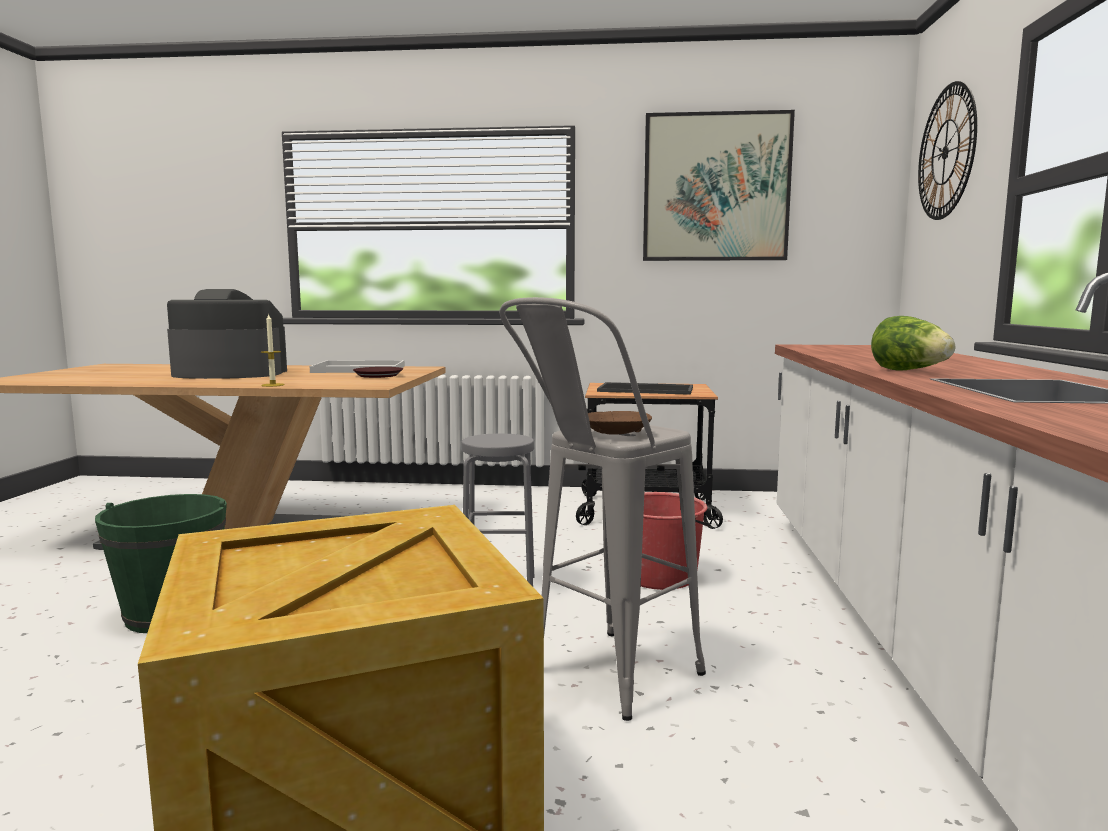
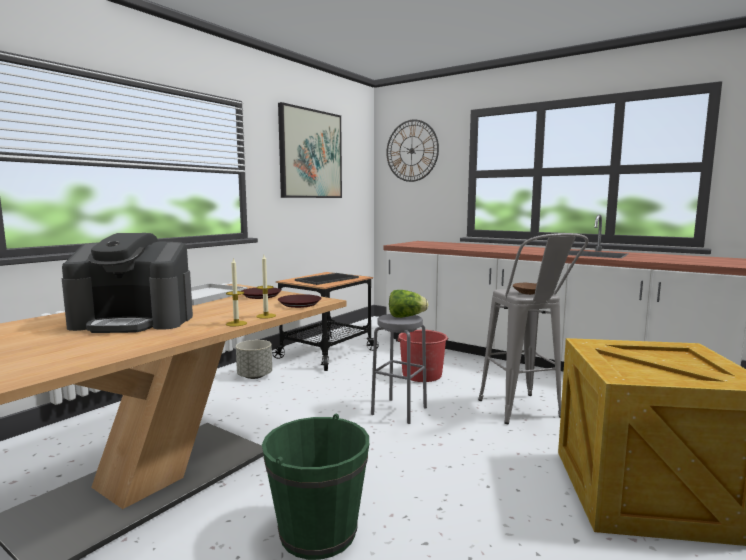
camera: 60 degrees left, 0 degrees up
(229, 373) = (134, 321): coffee machine -> coffee machine turned 120 degrees counterclockwise
(232, 384) = (236, 323): none -> candle
(345, 384) = (300, 304): none -> brown plate
(516, 503) = (255, 376): none -> grey planter
(909, 371) = (528, 252): lettuce -> lettuce (406, 317)

